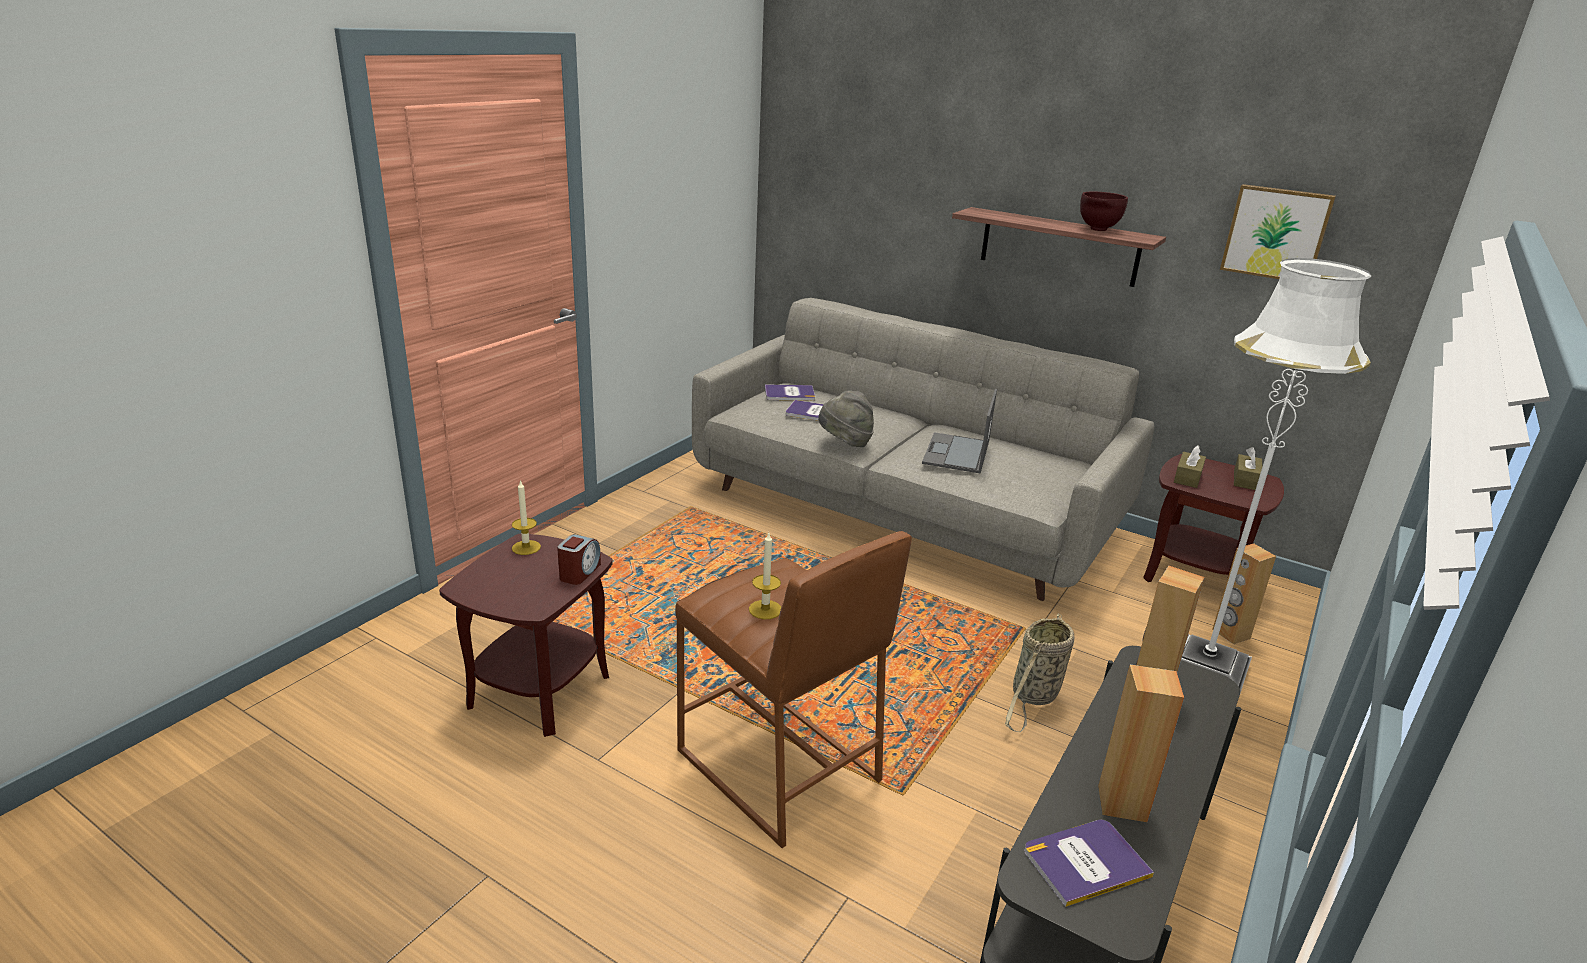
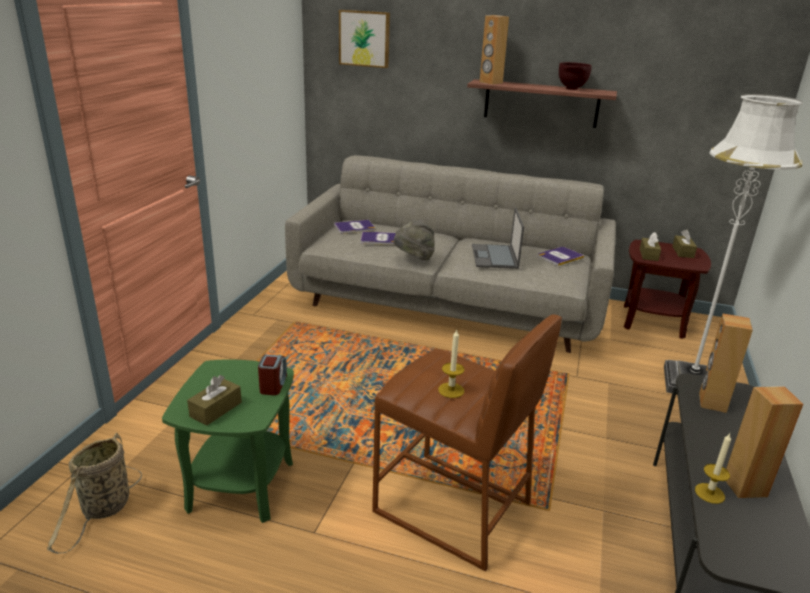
camera: 15 degrees left, 0 degrees up
(501, 589) = (216, 409): none -> brown tissue box
(526, 547) = (218, 371): candle -> candle (709, 493)
(538, 690) = (240, 485): brown side table -> green side table
(1033, 696) = (598, 421): basket -> basket (104, 509)
(1085, 862) = (749, 535): book -> book (560, 257)
(1230, 634) = (693, 356): brown speaker -> brown speaker (490, 82)
(1276, 233) = (691, 83): picture -> picture (365, 38)

